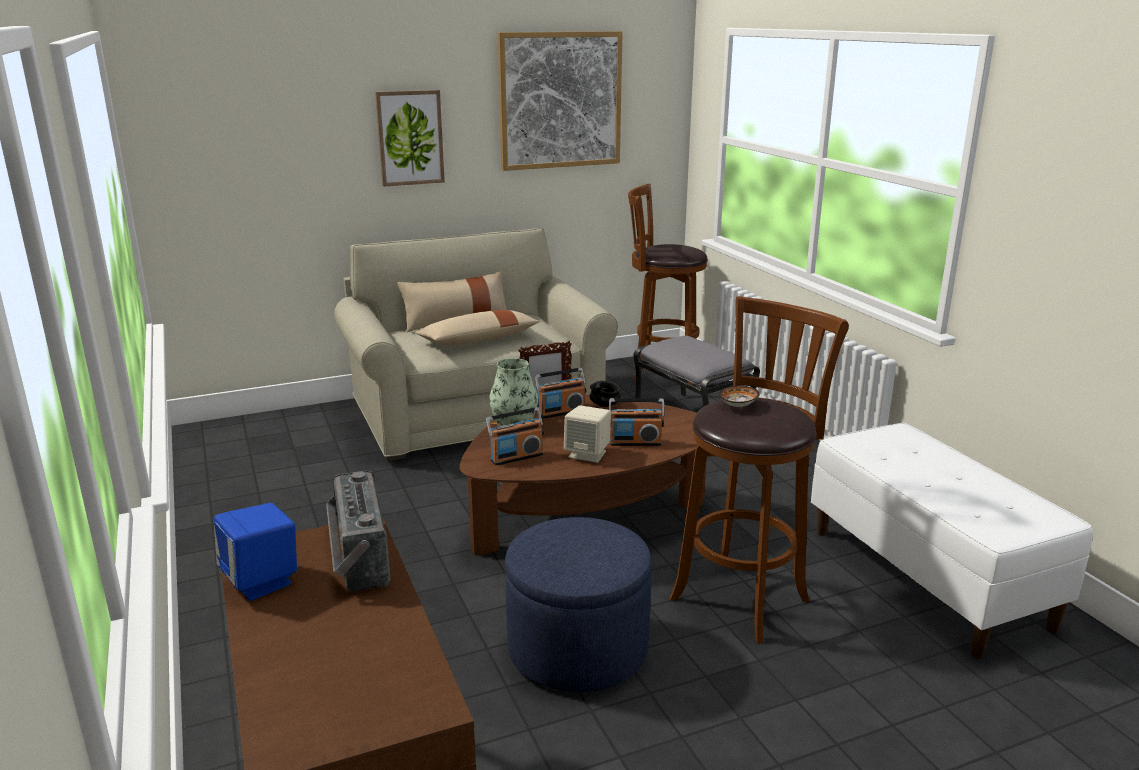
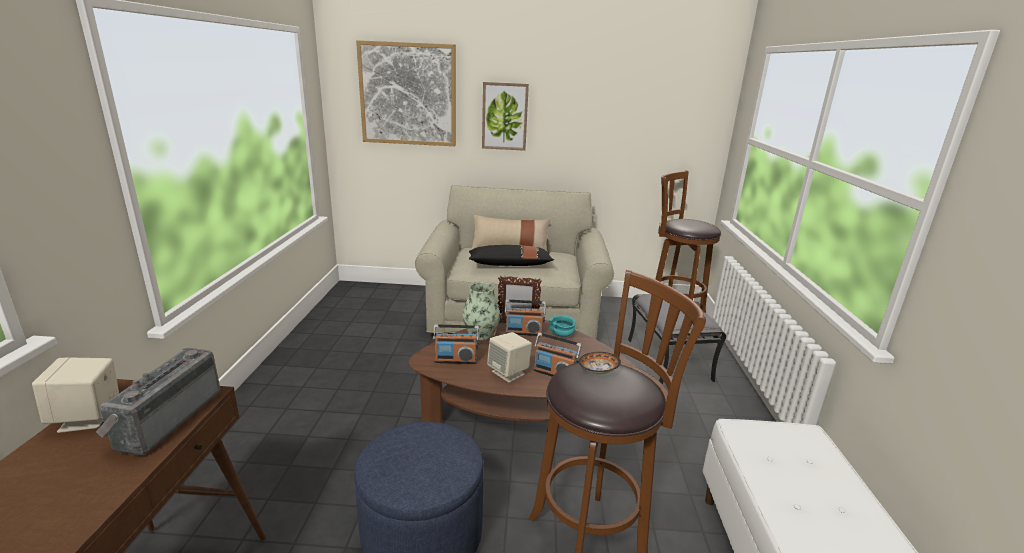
camera: 25 degrees right, 0 degrees up
(262, 581) = (88, 418): blue speaker -> beige speaker
(478, 340) = (510, 265): beige pillow -> black pillow
(560, 100) = (622, 99): picture -> picture (408, 94)
(604, 405) = (561, 335): black bowl -> turquoise bowl

